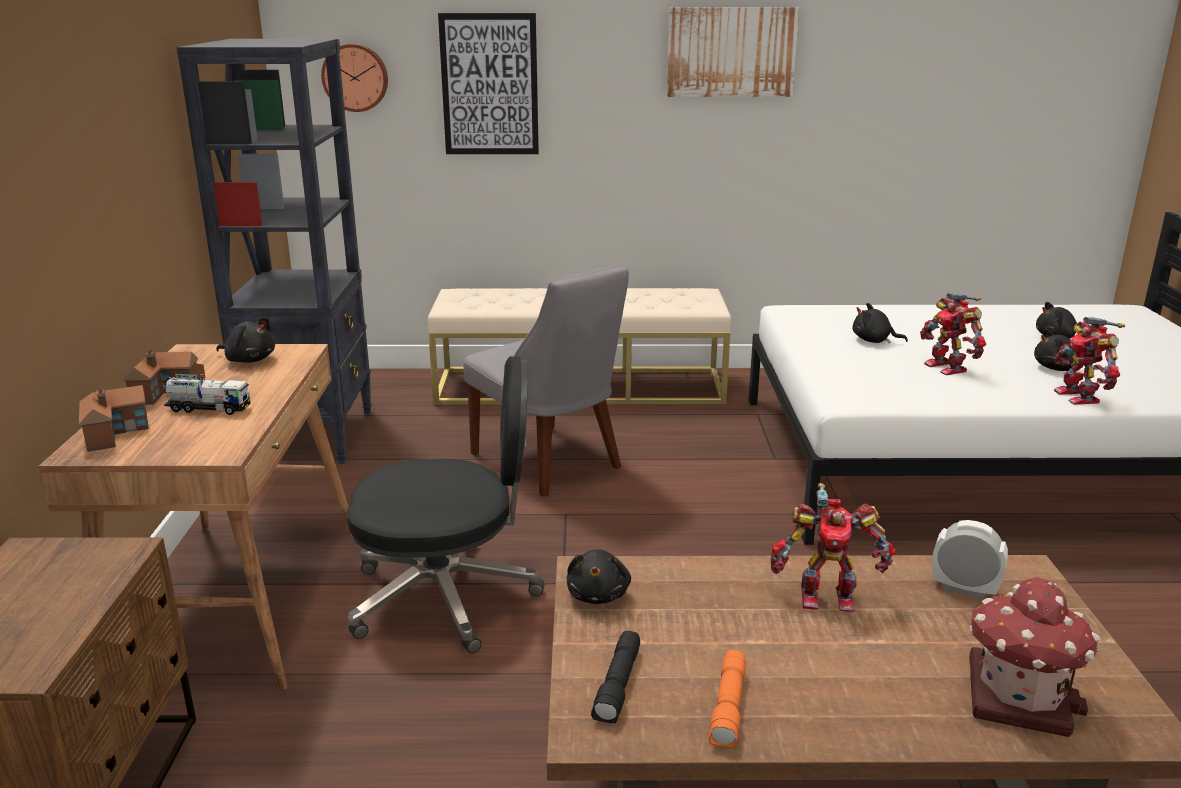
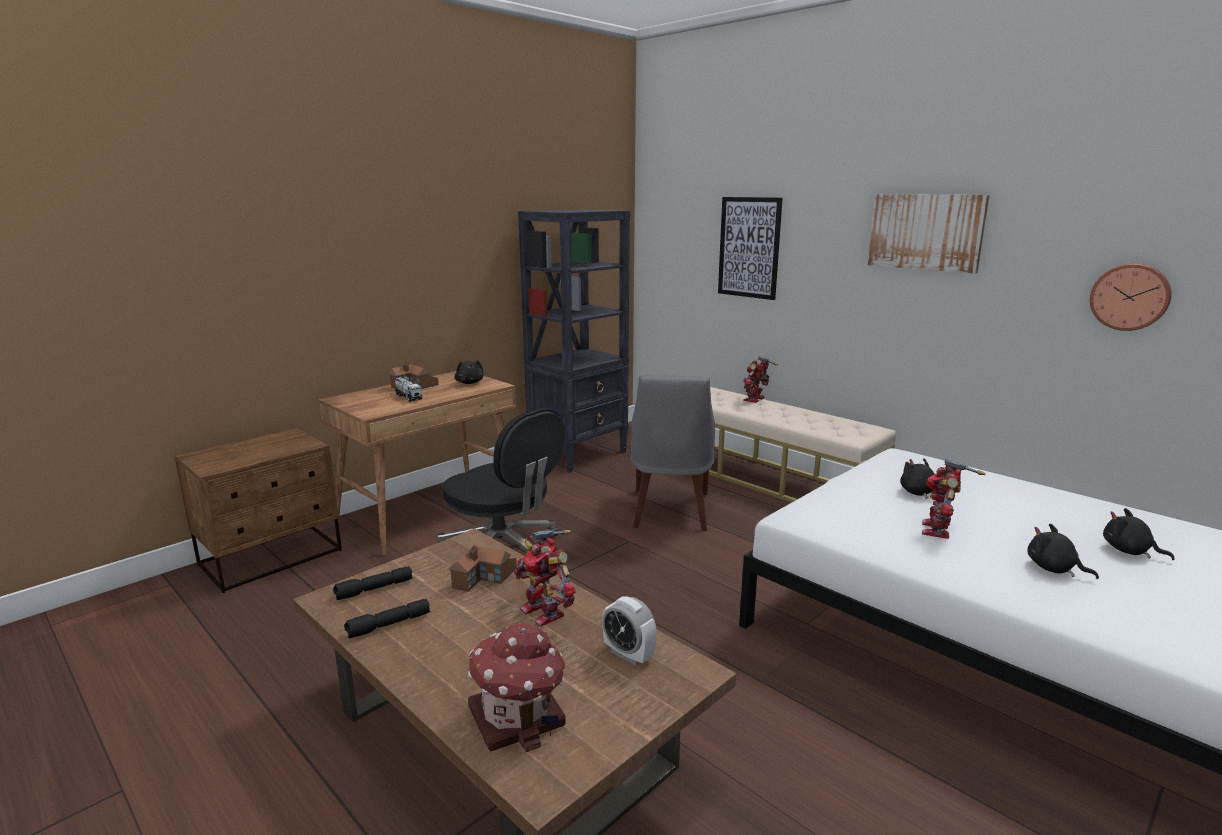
camera: 45 degrees right, 5 degrees down
(117, 431) = (364, 395): toy house -> toy house (484, 577)
(355, 77) = (675, 237): wall clock -> wall clock (1130, 297)
(598, 594) = (451, 552): black plush toy -> none
(729, 708) = (388, 625): orange flashlight -> black flashlight
(964, 589) = (628, 654): alarm clock -> alarm clock turned 150 degrees clockwise
(1079, 396) = (1016, 594): toy robot -> toy robot (755, 399)

